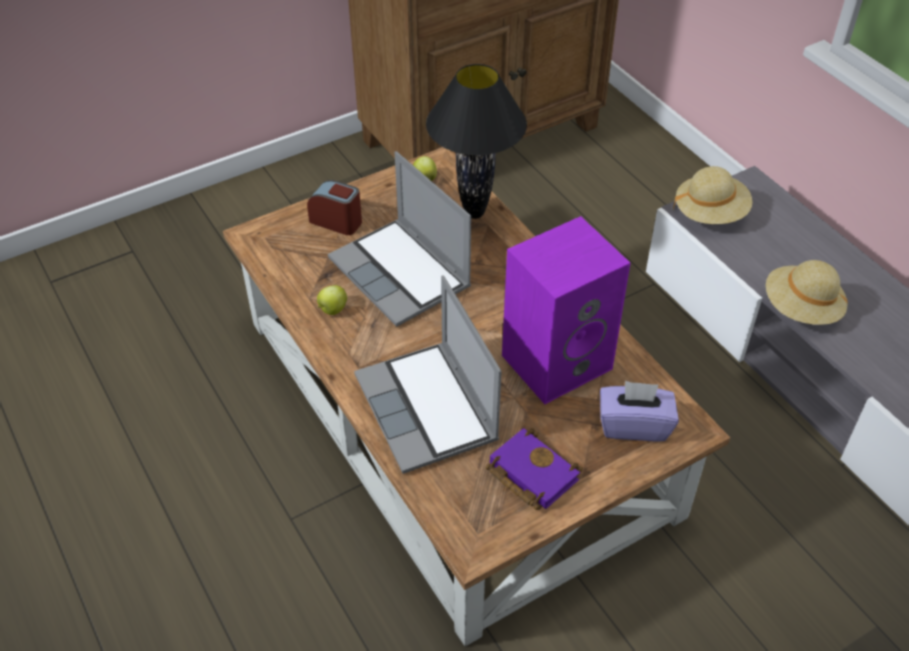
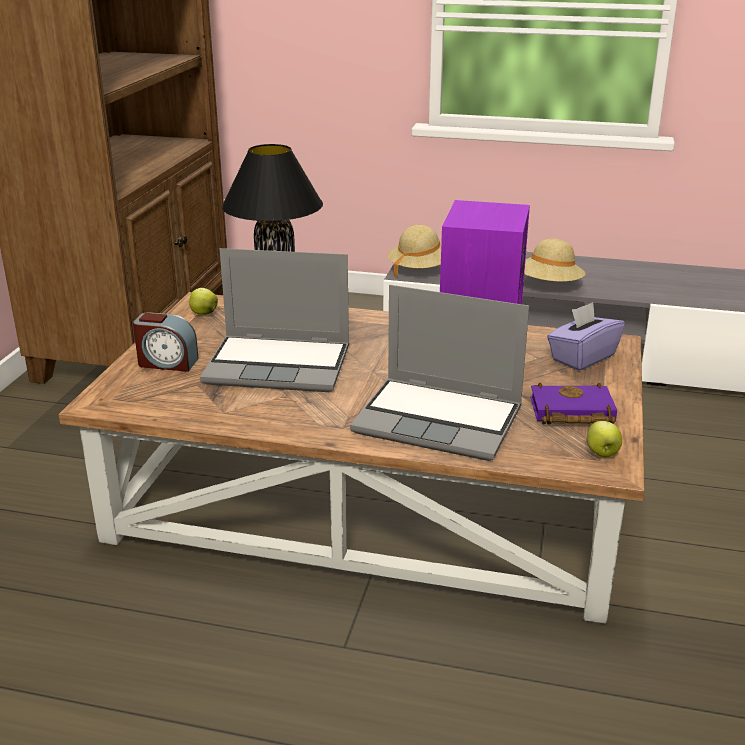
camera: 45 degrees left, 20 degrees down
(332, 310) = (258, 409): apple -> apple (602, 454)
(337, 221) = (167, 363): alarm clock -> alarm clock turned 150 degrees counterclockwise

